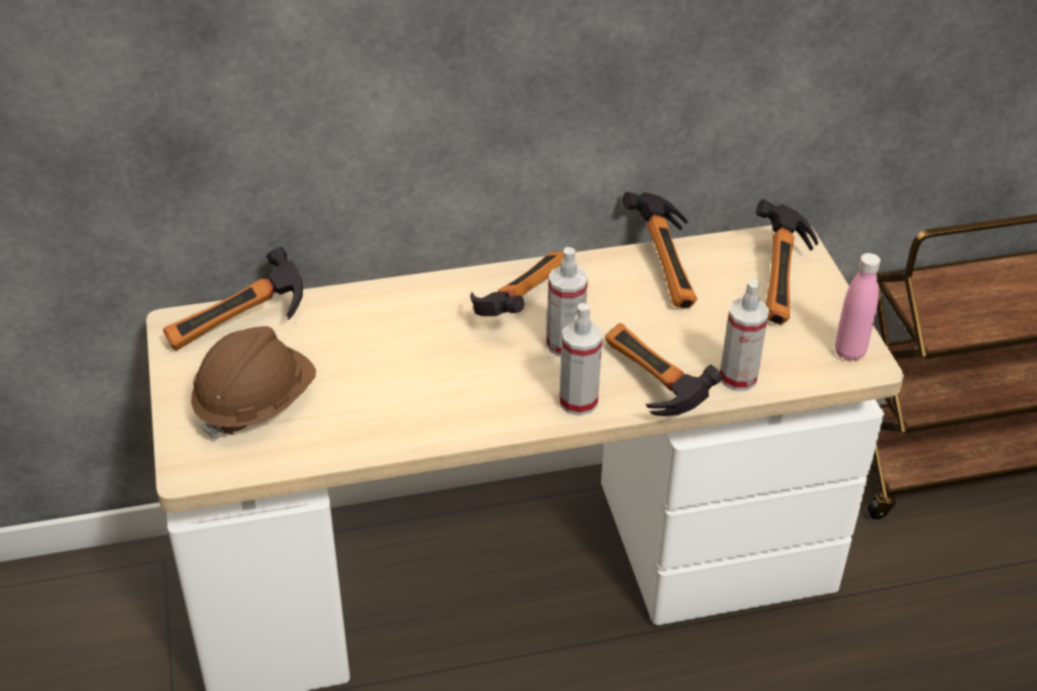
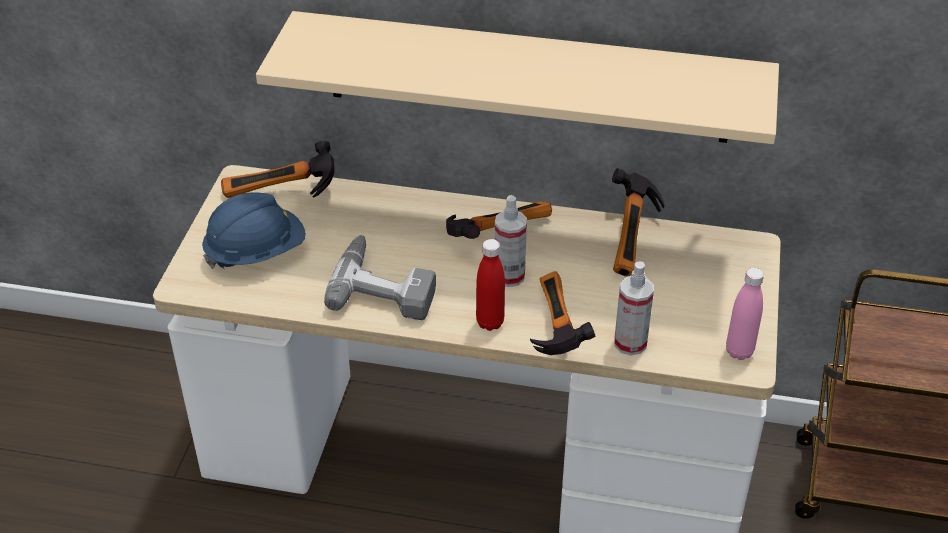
camera: 25 degrees right, 0 degrees up
(255, 404) = (256, 252): brown hard hat -> blue hard hat
(435, 396) = (385, 285): none -> power drill
(521, 110) = (527, 77): none -> beige shelf
(578, 401) = (490, 322): spray bottle -> red bottle
(785, 283) = (723, 280): hammer -> none

